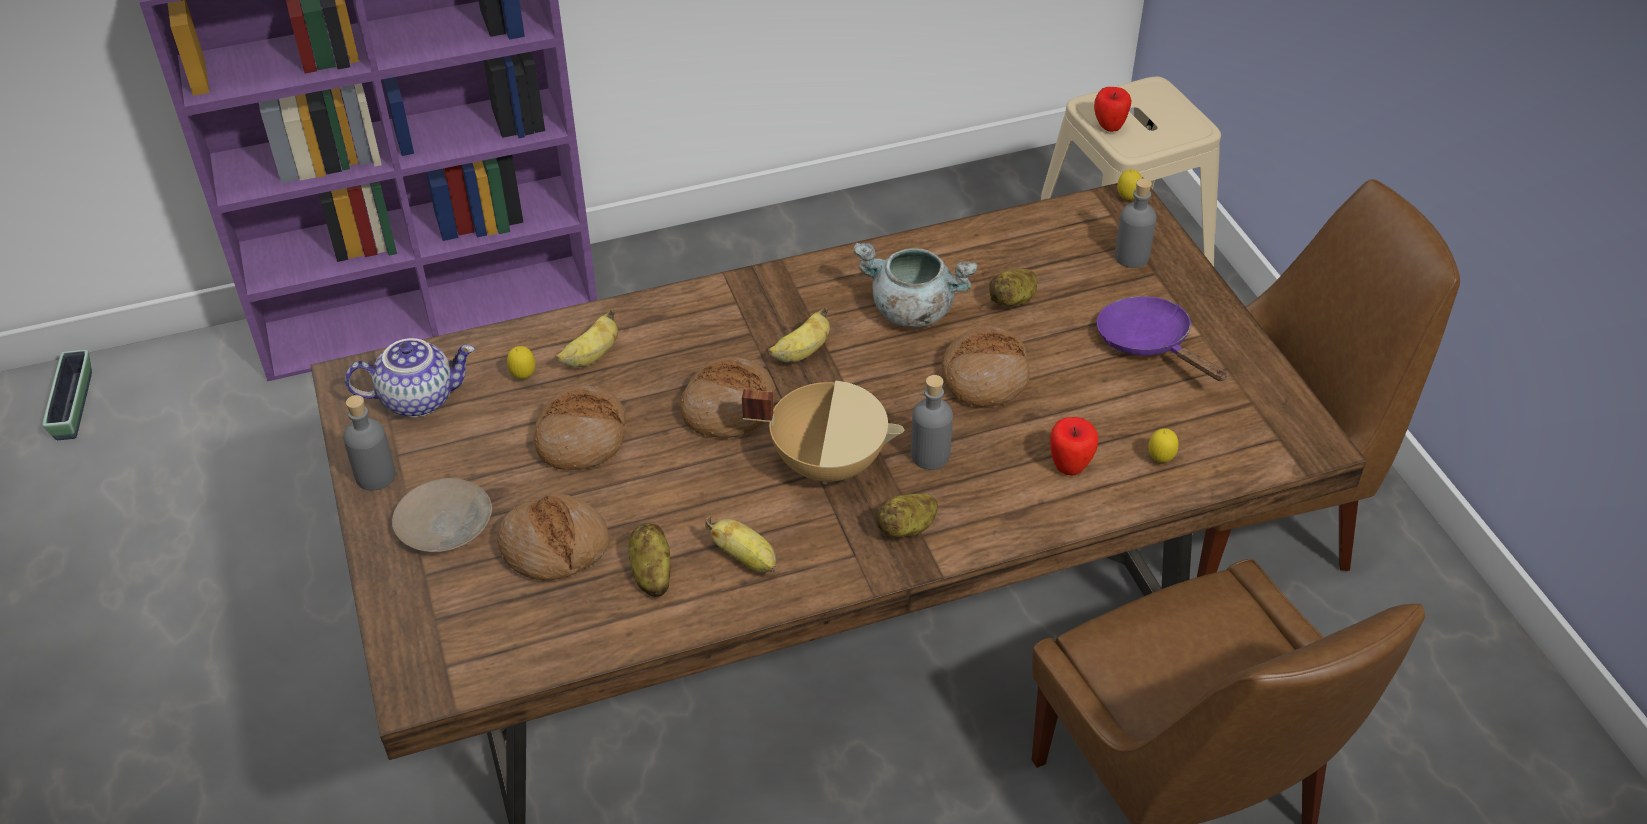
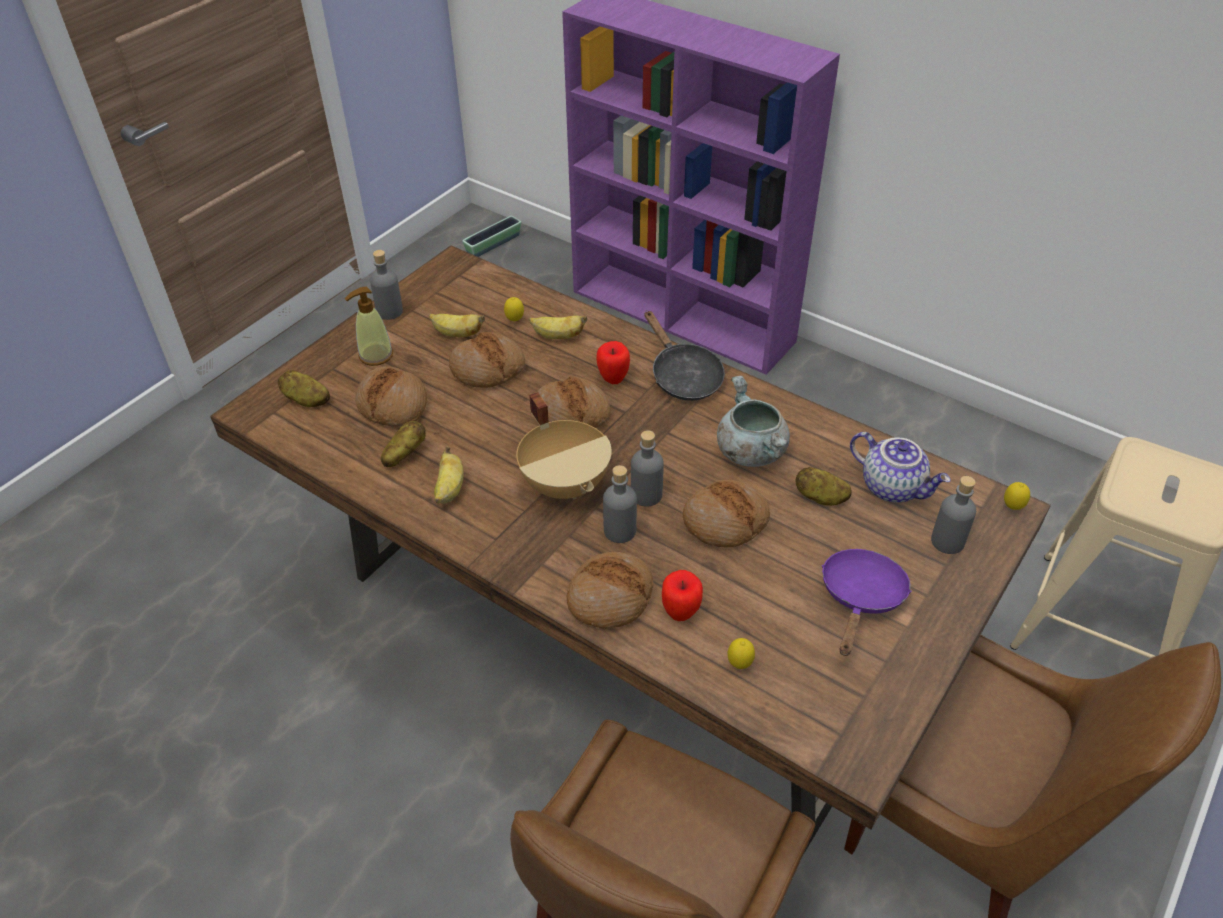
camera: 55 degrees right, 0 degrees up
(419, 398) = (461, 293): teapot -> teapot (893, 486)
(445, 524) = (375, 355): beige plate -> soap dispenser
(758, 298) = (683, 376): none -> black frying pan
(802, 352) = (654, 421): banana -> banana (457, 334)
(900, 412) = (646, 495): none -> grey bottle
(907, 528) = (541, 553): potato -> potato (306, 400)
(1009, 505) = (610, 597): none -> bread
(1109, 127) = (1129, 474): apple -> apple (613, 379)

